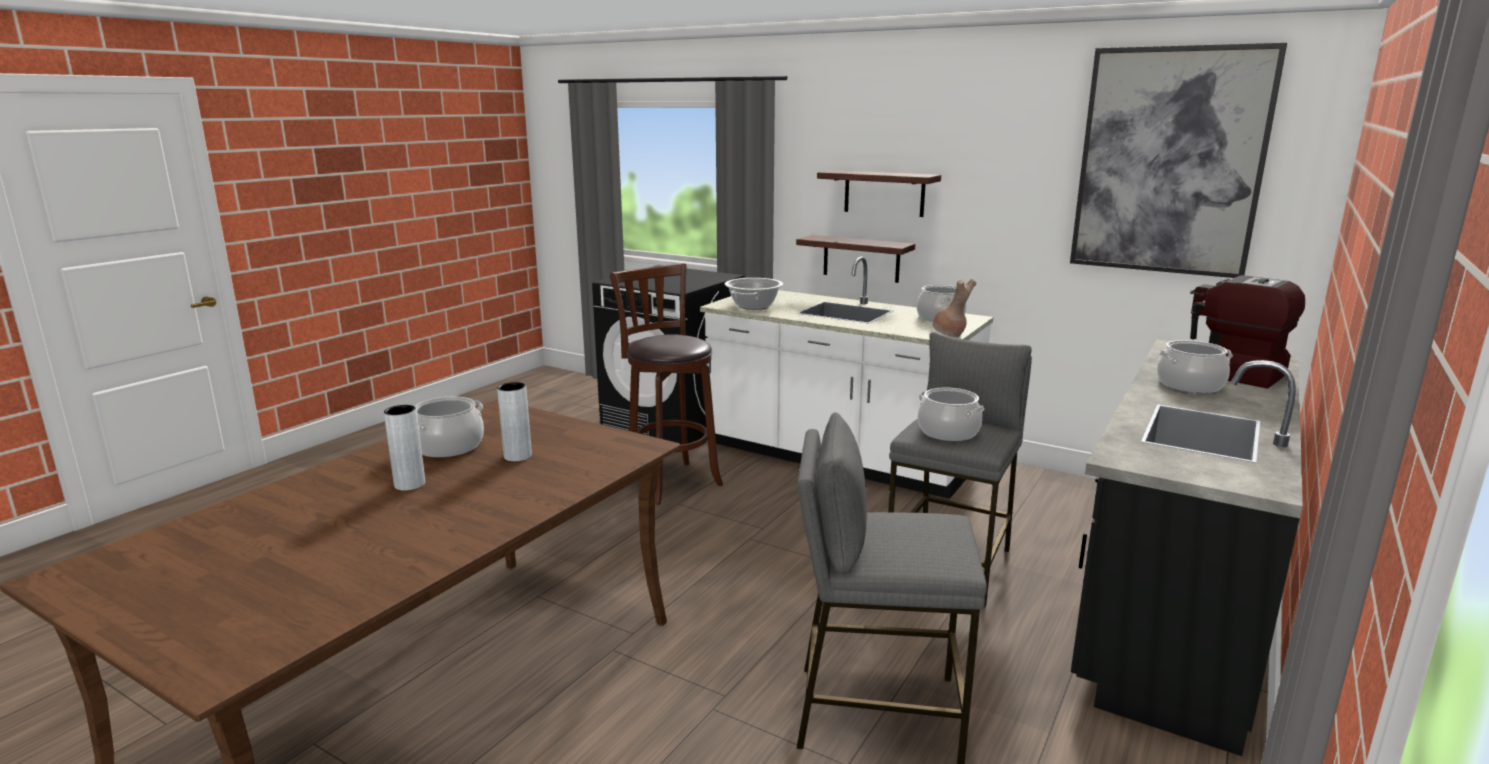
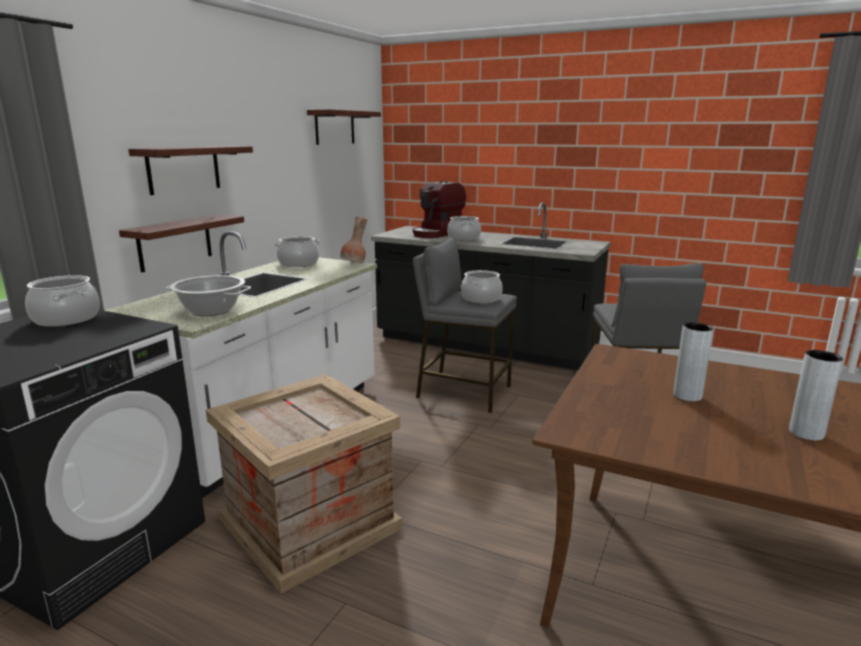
camera: 95 degrees left, 0 degrees up
(448, 446) = (703, 434): cooking pot -> cooking pot (66, 319)
(670, 481) = (308, 525): brown stool -> crate
(1169, 162) = (335, 127): picture -> shelf

